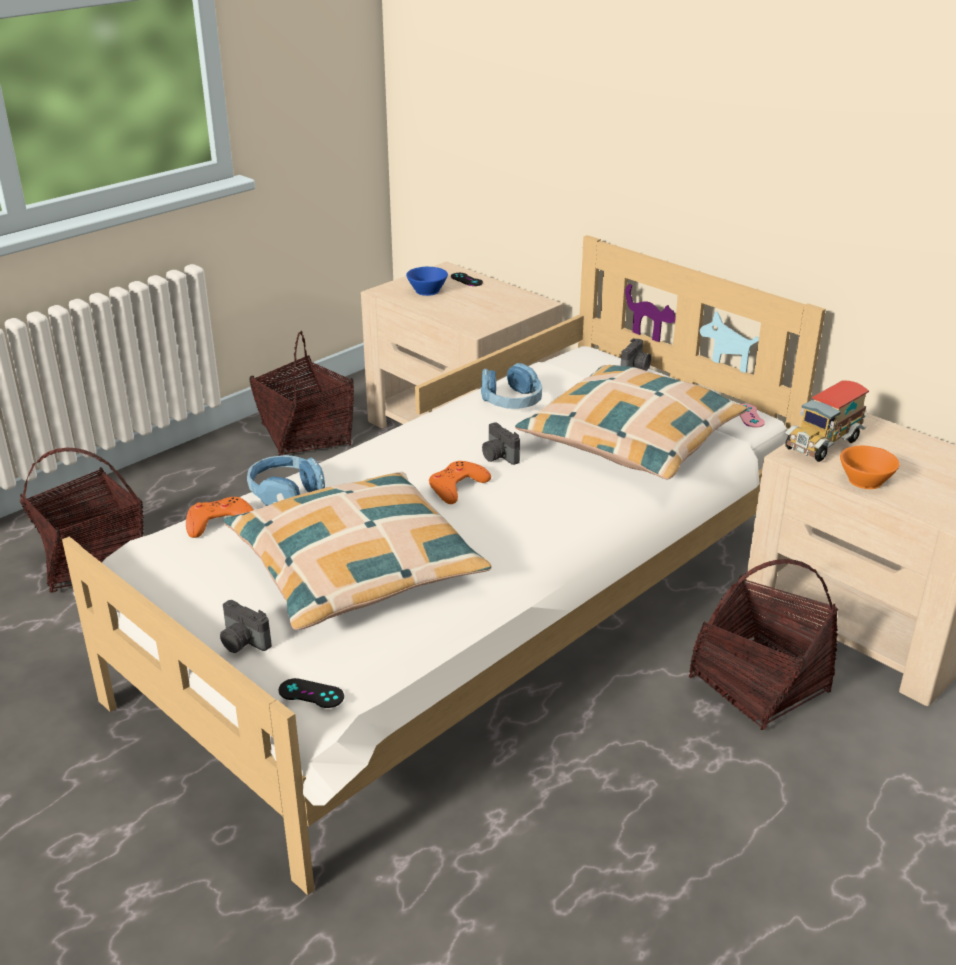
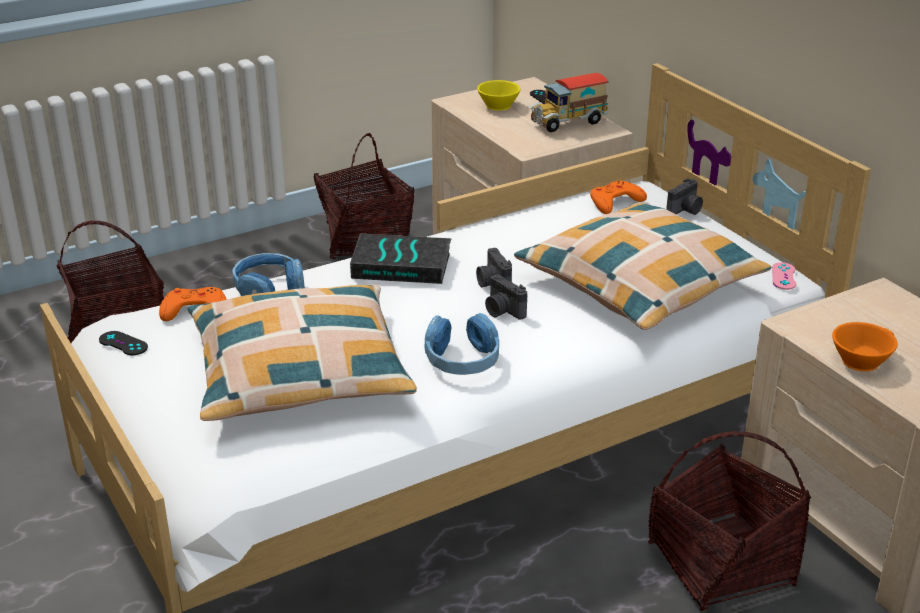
camera: 15 degrees right, 0 degrees up
(242, 643) = (161, 426): camera -> camera (502, 311)
(311, 693) = (199, 483): black game controller -> black game controller (123, 343)
(404, 451) = (402, 265): none -> book
(425, 290) = (496, 105): blue cup -> yellow cup
(457, 487) = (435, 308): orange game controller -> orange game controller (615, 202)
(511, 401) = (535, 228): blue headphones -> blue headphones (462, 360)
(822, 445) = (833, 316): toy truck -> toy truck (567, 123)

